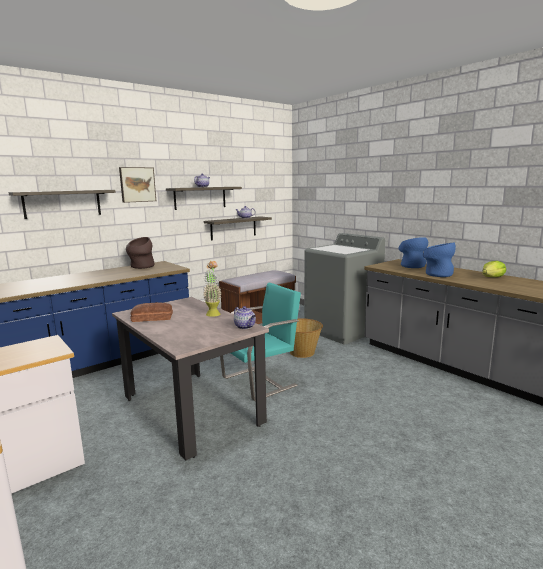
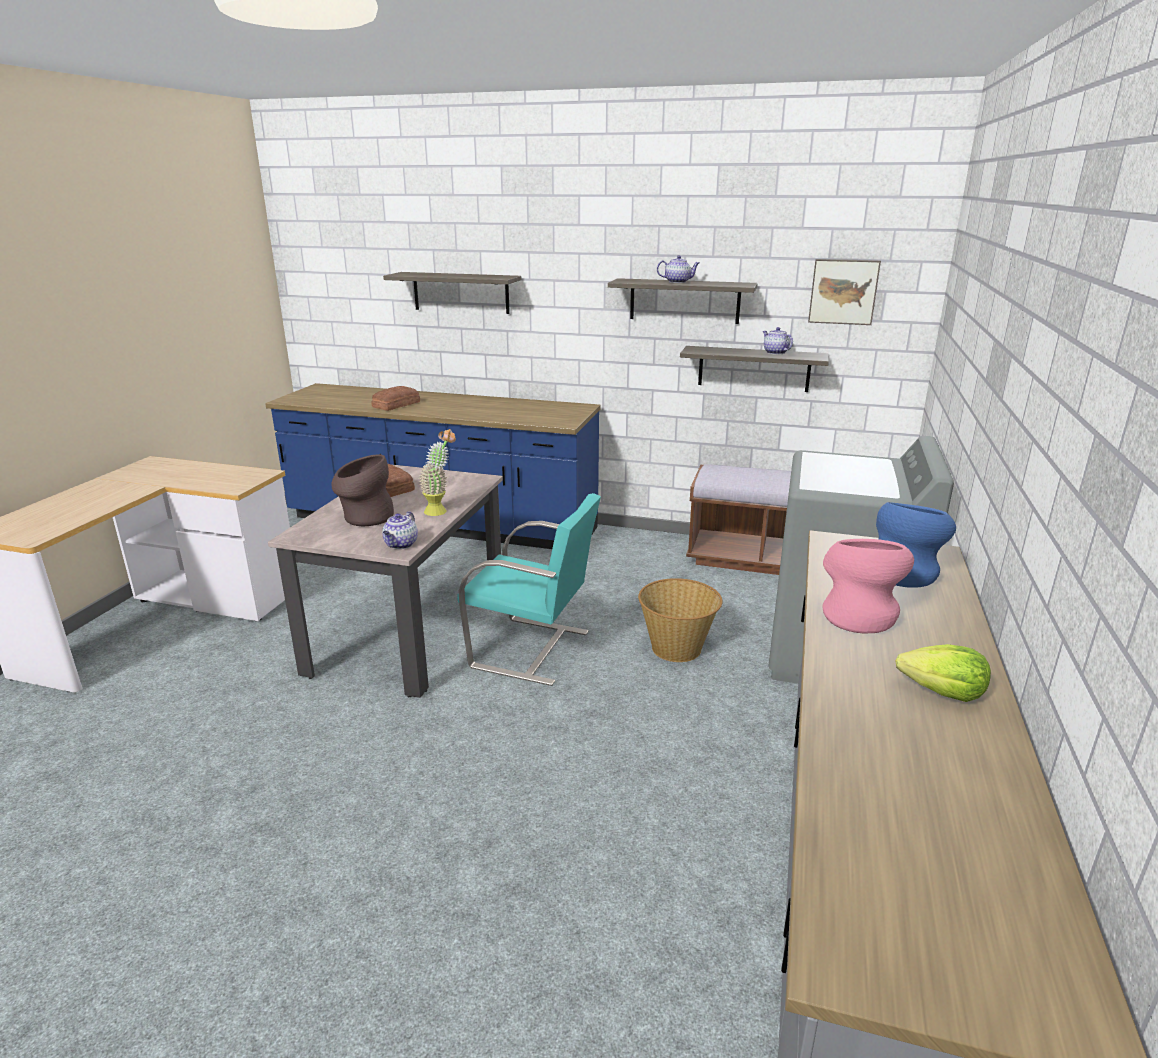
camera: 55 degrees right, 10 degrees up
(44, 286) = (395, 404): none -> bread
(137, 184) = (568, 269): picture -> picture (843, 291)
(141, 267) = (542, 407): brown vase -> brown vase (364, 518)
(437, 274) = (857, 614): blue vase -> pink vase

